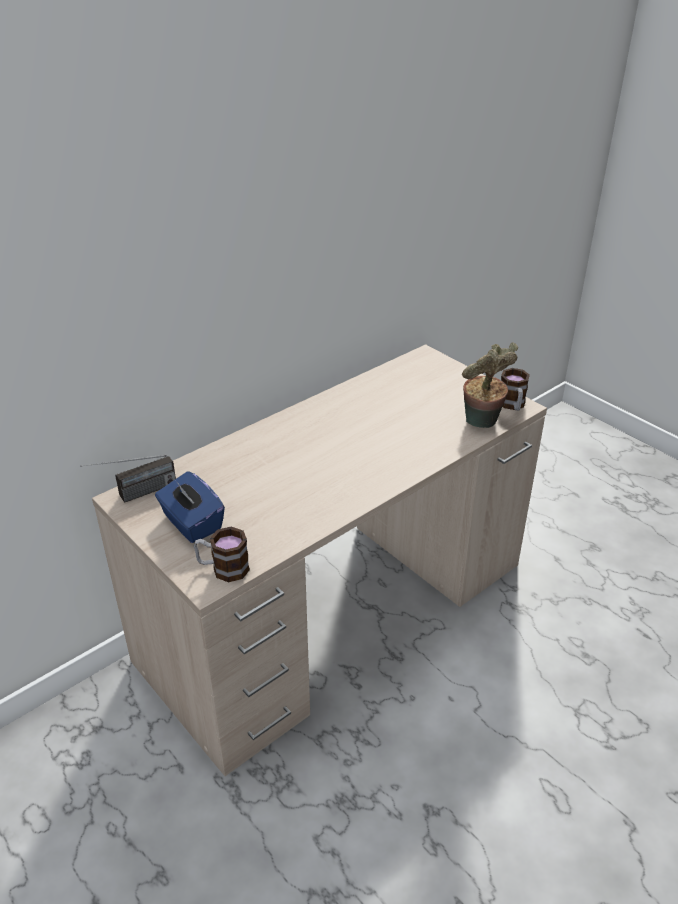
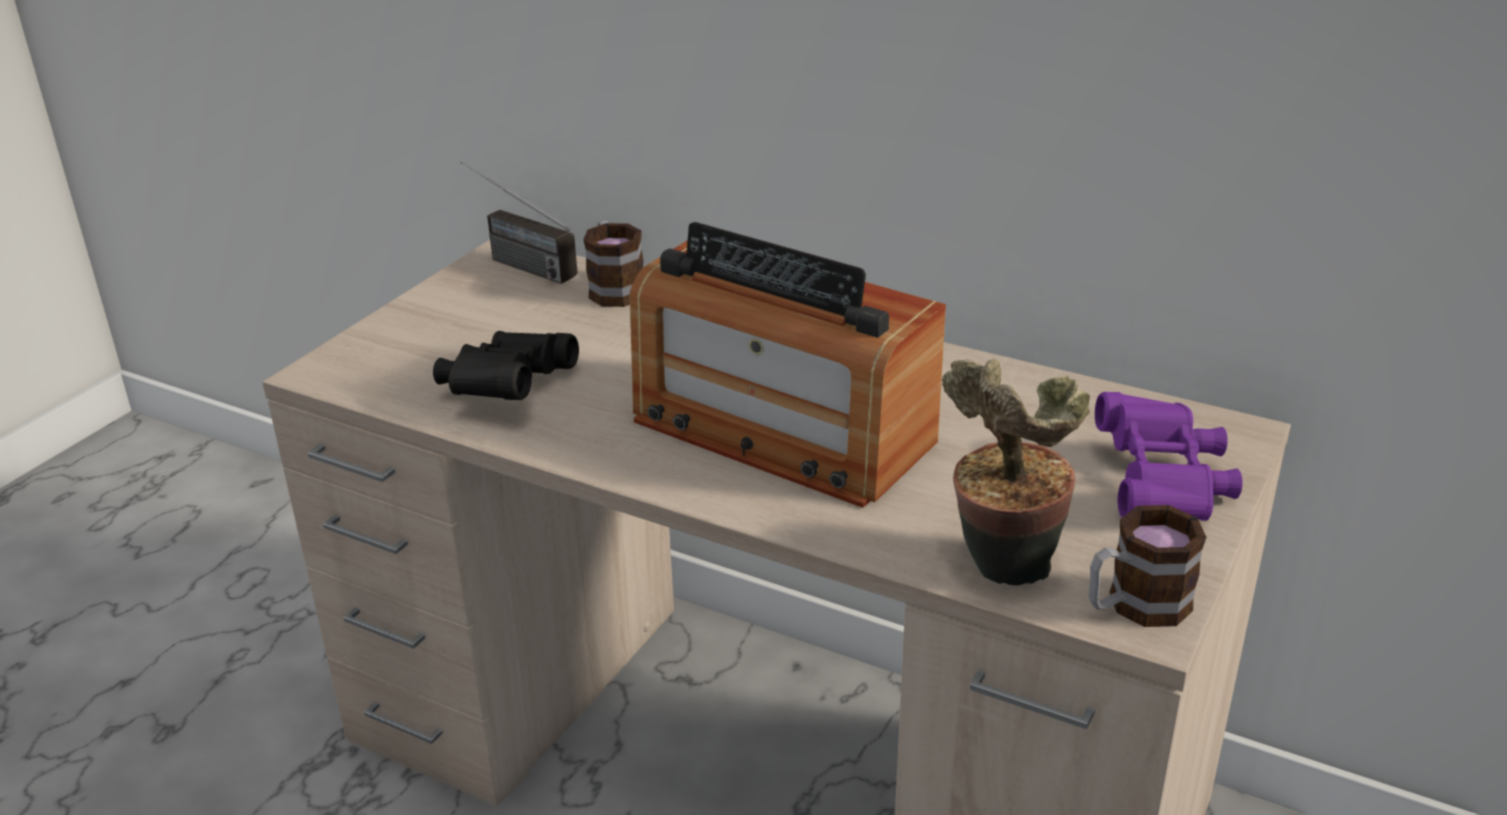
camera: 70 degrees right, 5 degrees down
(191, 523) = (464, 322): blue tissue box -> none
(223, 568) = (361, 375): mug -> mug (614, 288)
(275, 519) = (506, 389): none -> black binoculars
(364, 448) = (781, 431): none -> radio
(449, 379) = (1162, 485): none -> purple binoculars

